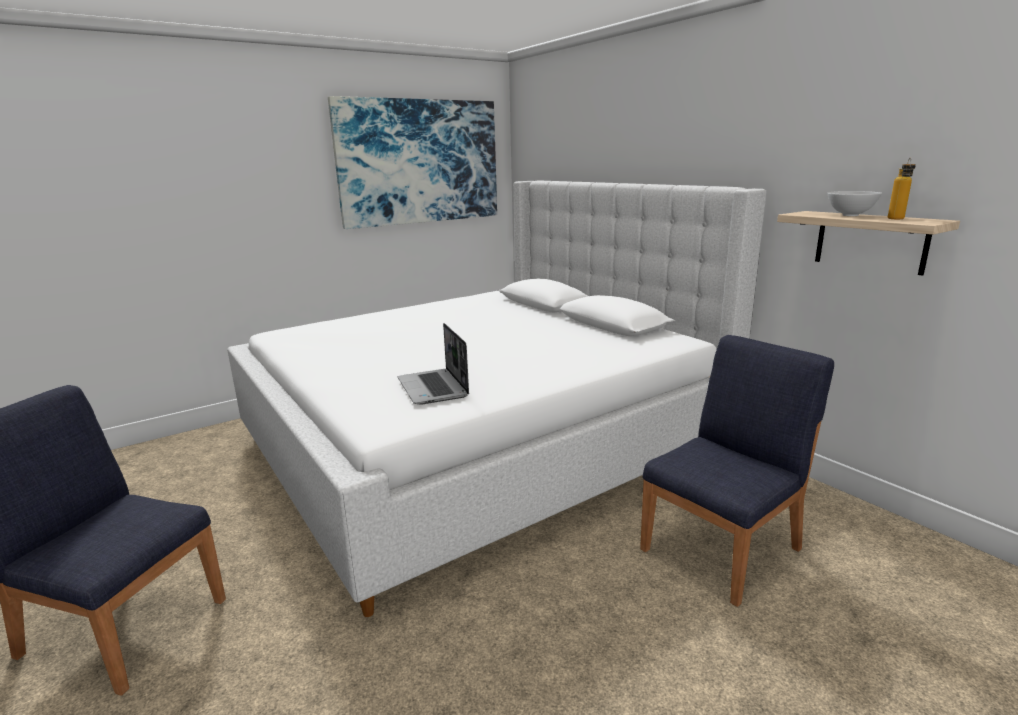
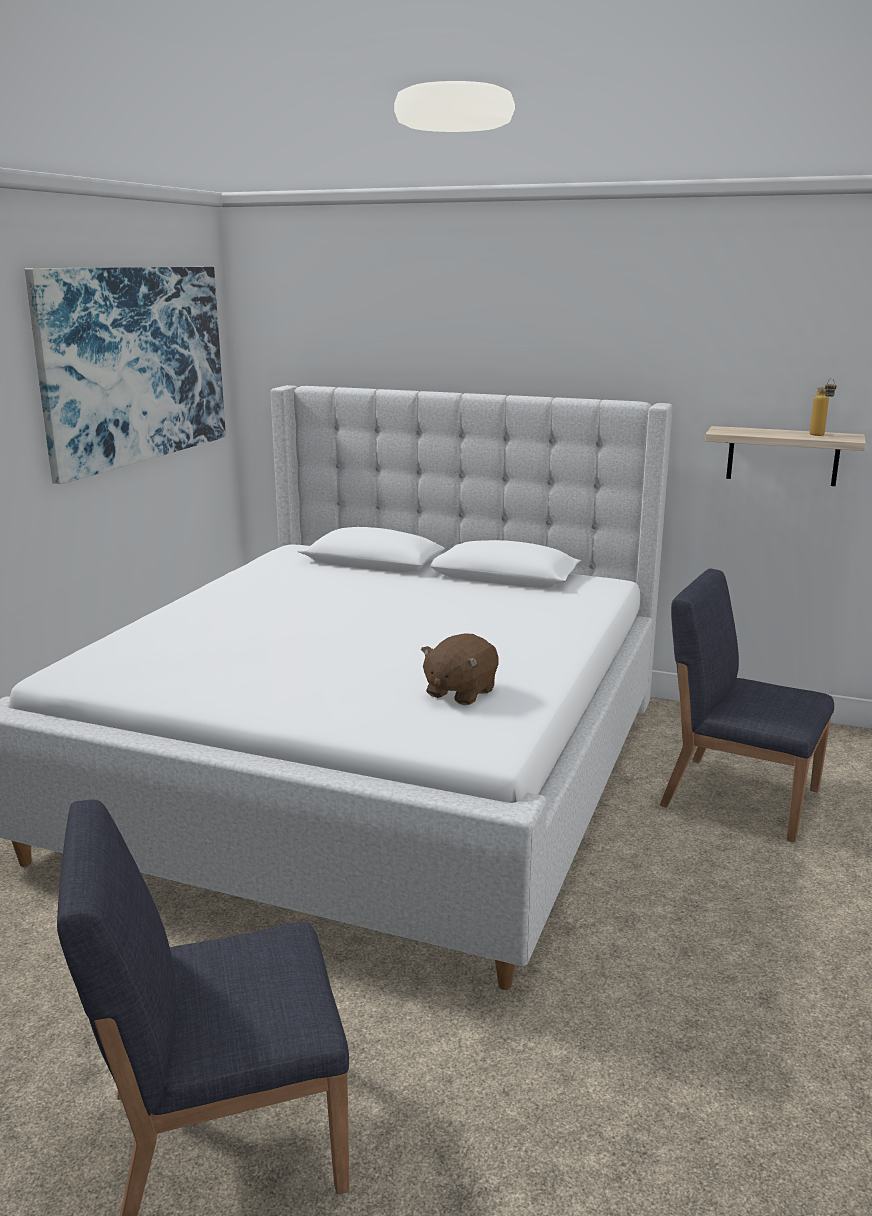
camera: 35 degrees left, 0 degrees up
(434, 388) = (459, 692): laptop -> brown plush toy
(722, 548) = (738, 796): blue chair -> blue chair turned 75 degrees counterclockwise
(851, 215) = (771, 431): white bowl -> none

